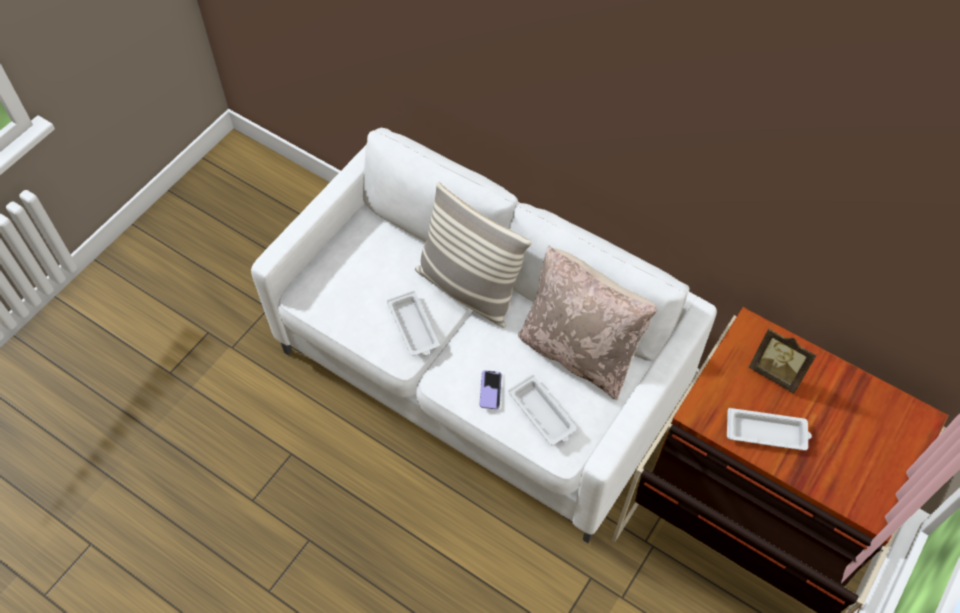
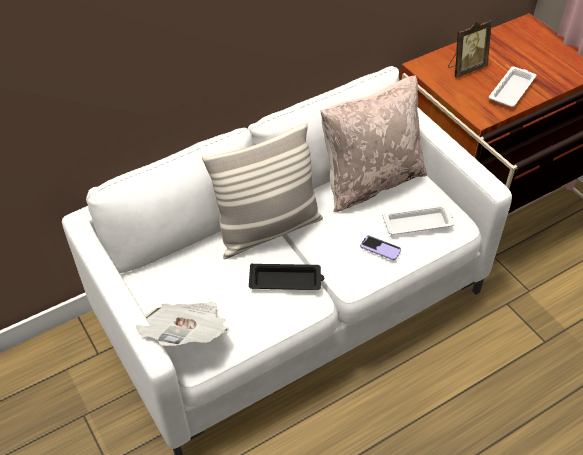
camera: 65 degrees left, 10 degrees down
(321, 279) = (187, 335): none -> newspaper
(413, 327) = (286, 280): white tray -> black tray

